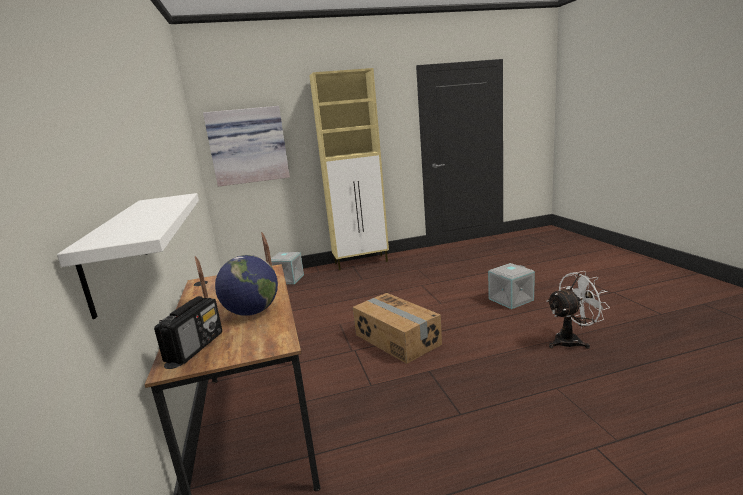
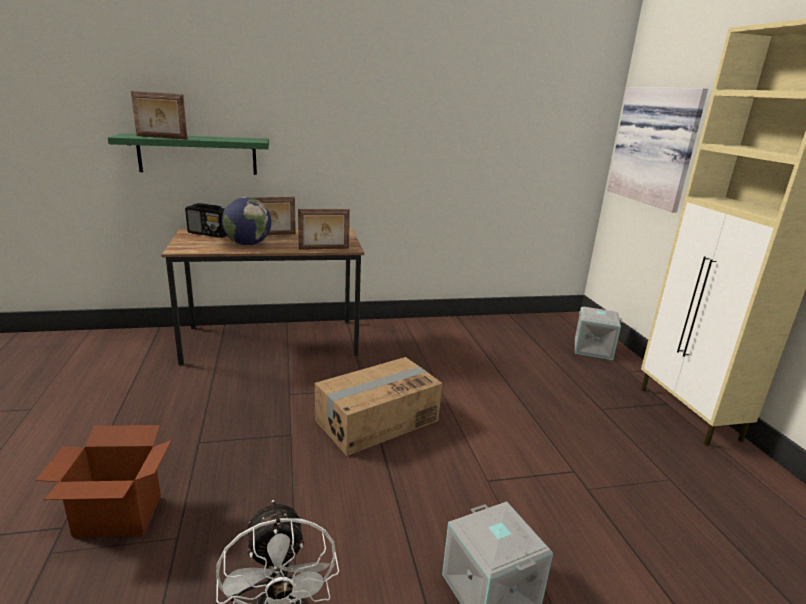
camera: 90 degrees right, 5 degrees up
(117, 250) = (198, 155): white shelf -> green shelf
(154, 221) = (161, 137): none -> picture frame
(563, 422) = (118, 516): none -> cardboard box

